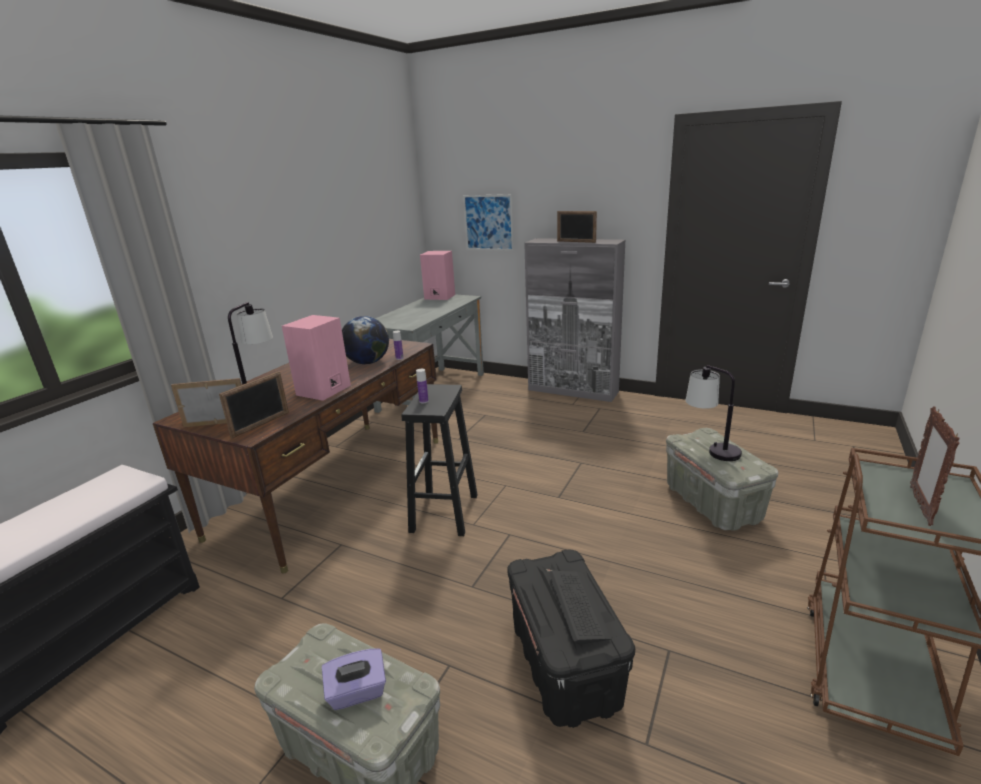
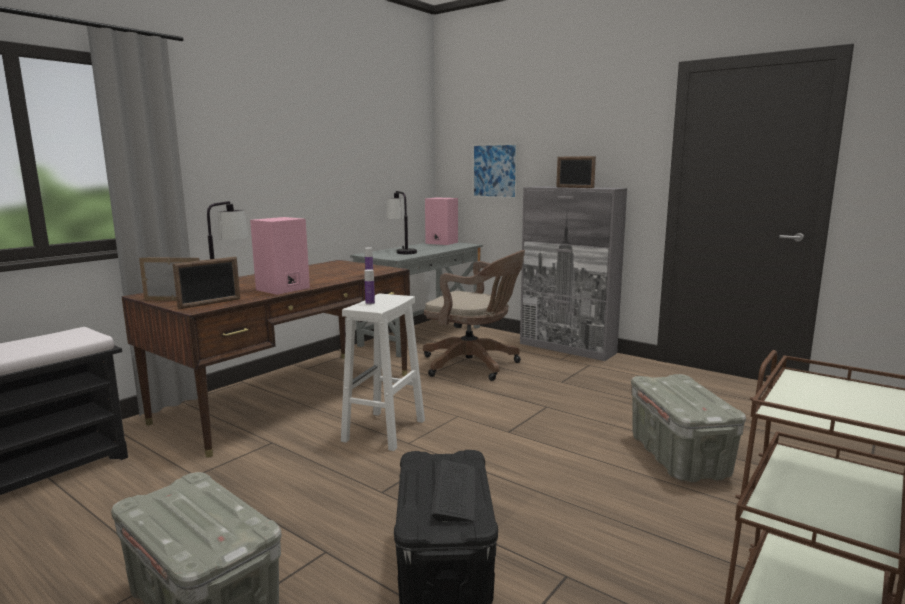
camera: 10 degrees right, 10 degrees down
(357, 692) = (199, 523): purple tissue box -> none
(367, 362) = (337, 276): globe -> none
(444, 514) = (384, 431): black stool -> white stool
(497, 422) = (474, 365): none -> brown office chair
(710, 449) = (675, 390): table lamp -> table lamp (401, 251)
(920, 505) = (837, 405): picture frame -> none

